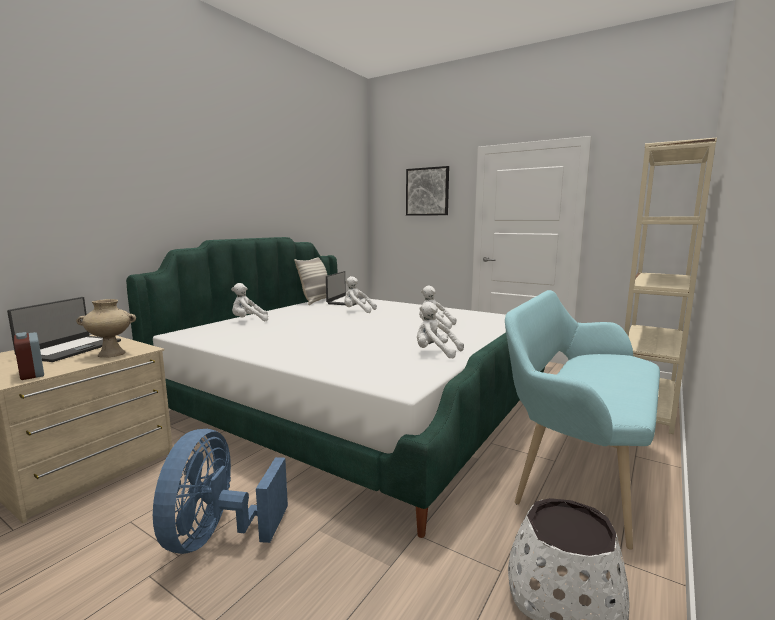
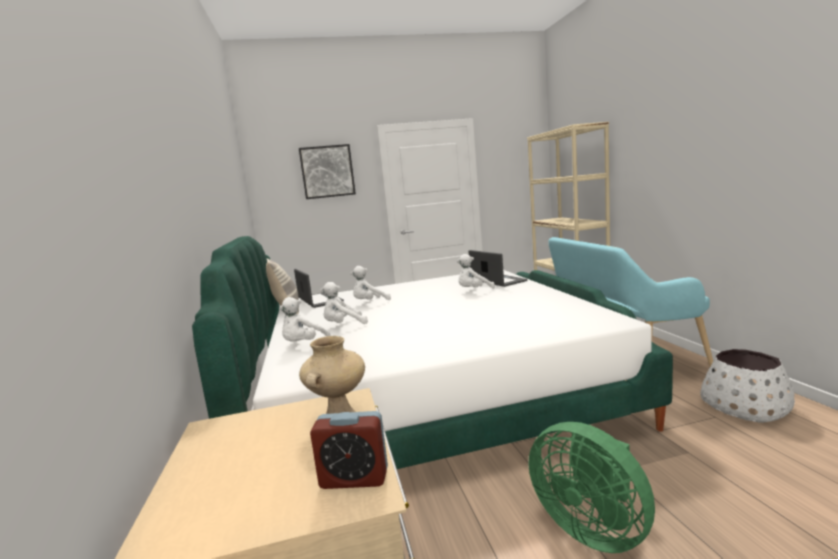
camera: 45 degrees left, 0 degrees up
(70, 349) = (252, 448): laptop -> laptop (497, 281)
(217, 536) = (591, 527): blue fan -> green fan
(435, 352) = (547, 301): white plush toy -> white plush toy (343, 325)

